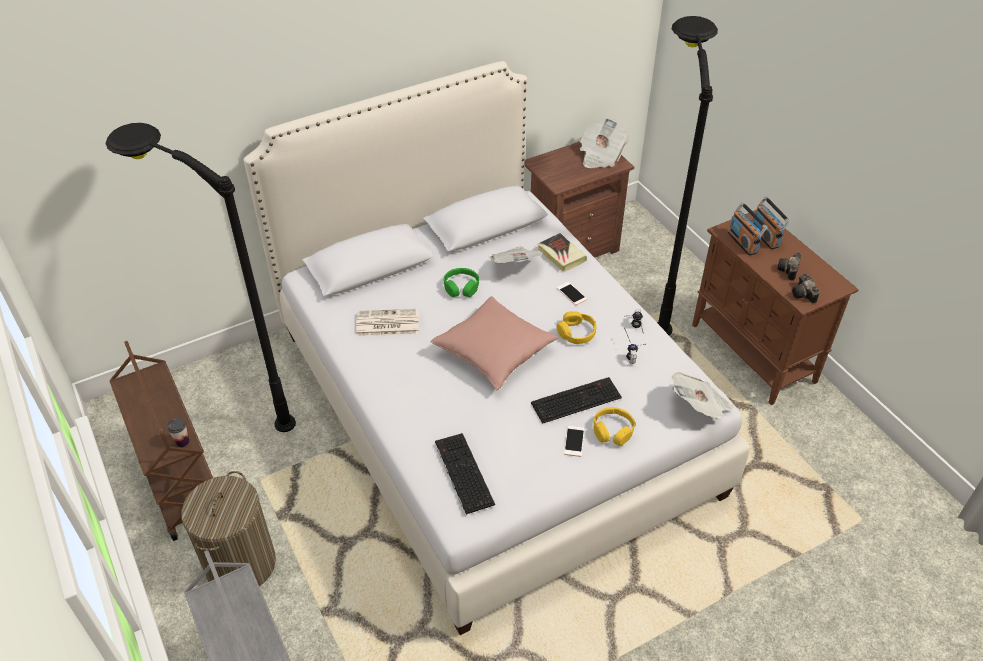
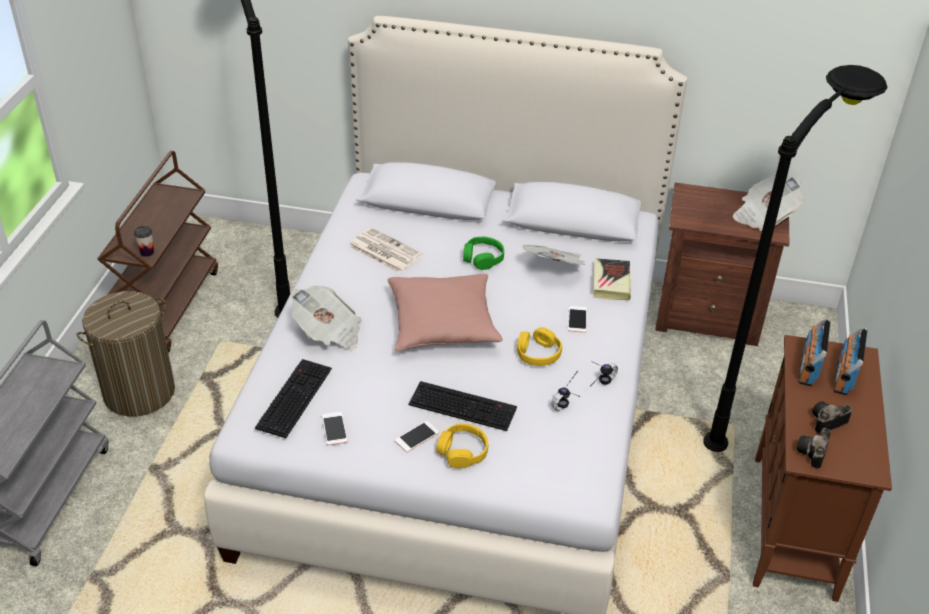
camera: 40 degrees right, 5 degrees down
(517, 474) = (334, 429): none -> phone
(699, 407) = (574, 488): newspaper -> newspaper (329, 332)

